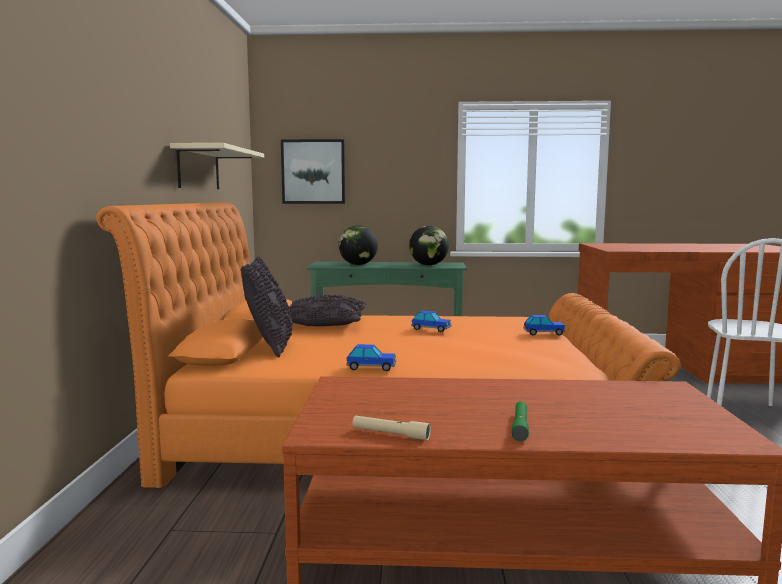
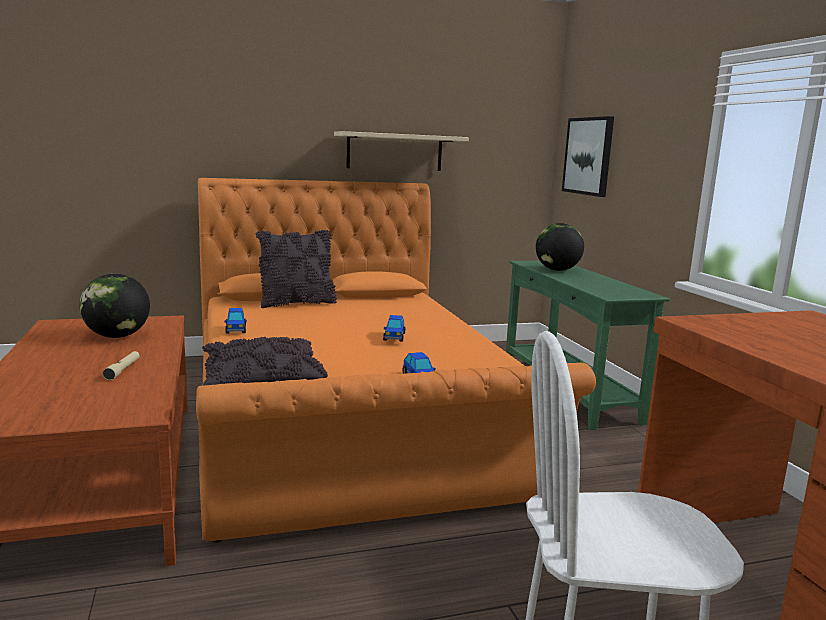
camera: 70 degrees right, 5 degrees up
(325, 323) = (393, 308): black pillow -> black pillow (262, 380)
(390, 434) = (45, 335): beige flashlight -> beige flashlight (123, 370)
(428, 265) = (604, 288): globe -> globe (117, 336)
(520, 426) = (45, 362): green flashlight -> none

